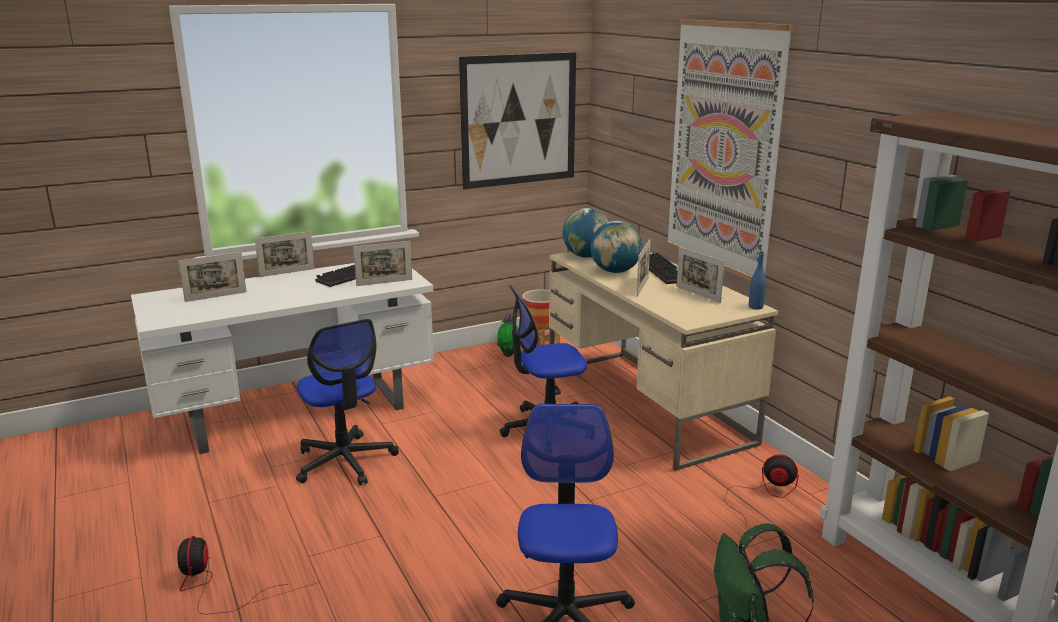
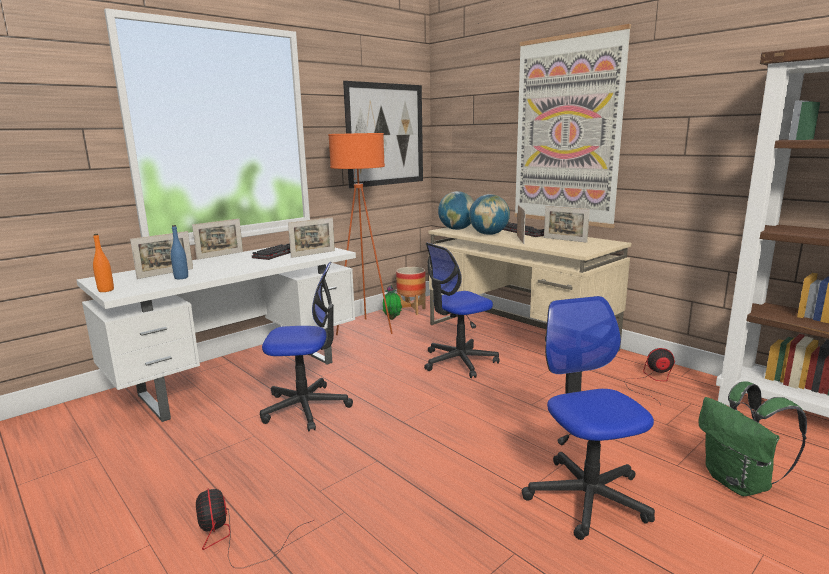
camera: 15 degrees left, 5 degrees down
(148, 316) = (106, 290): none -> orange bottle
(345, 461) = (306, 407): office chair -> office chair turned 45 degrees counterclockwise
(467, 367) = (365, 329): none -> orange floor lamp
(755, 307) = (614, 242): blue bottle -> blue bottle (181, 277)

